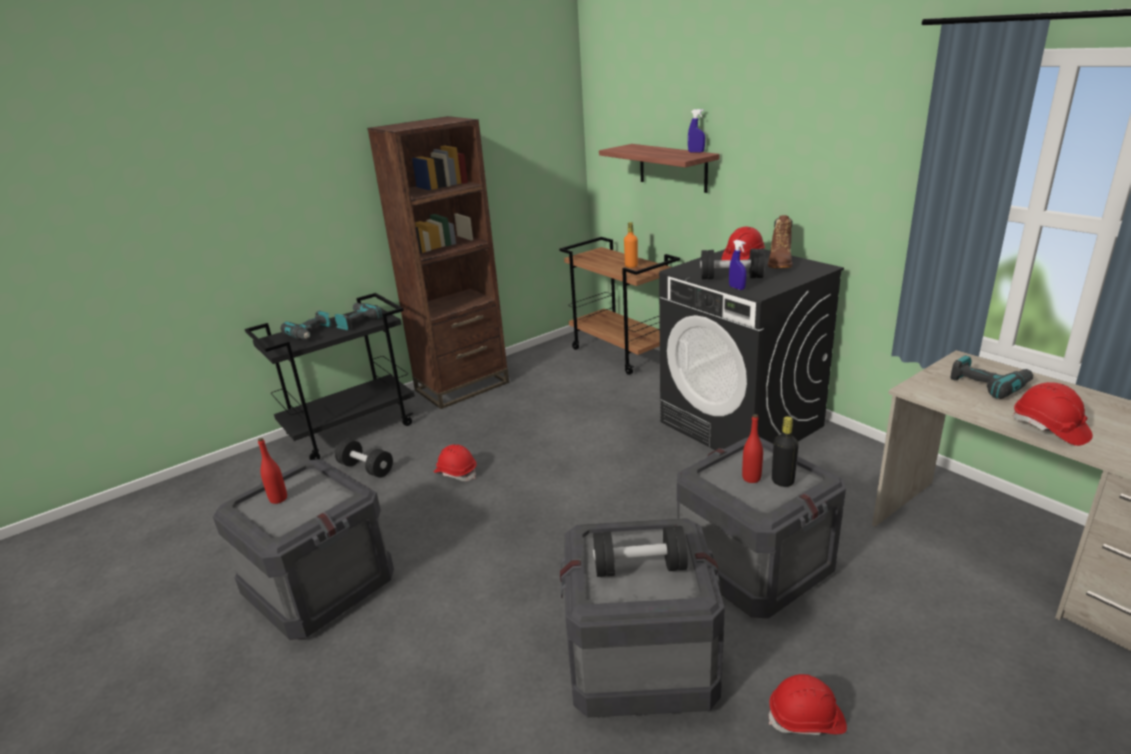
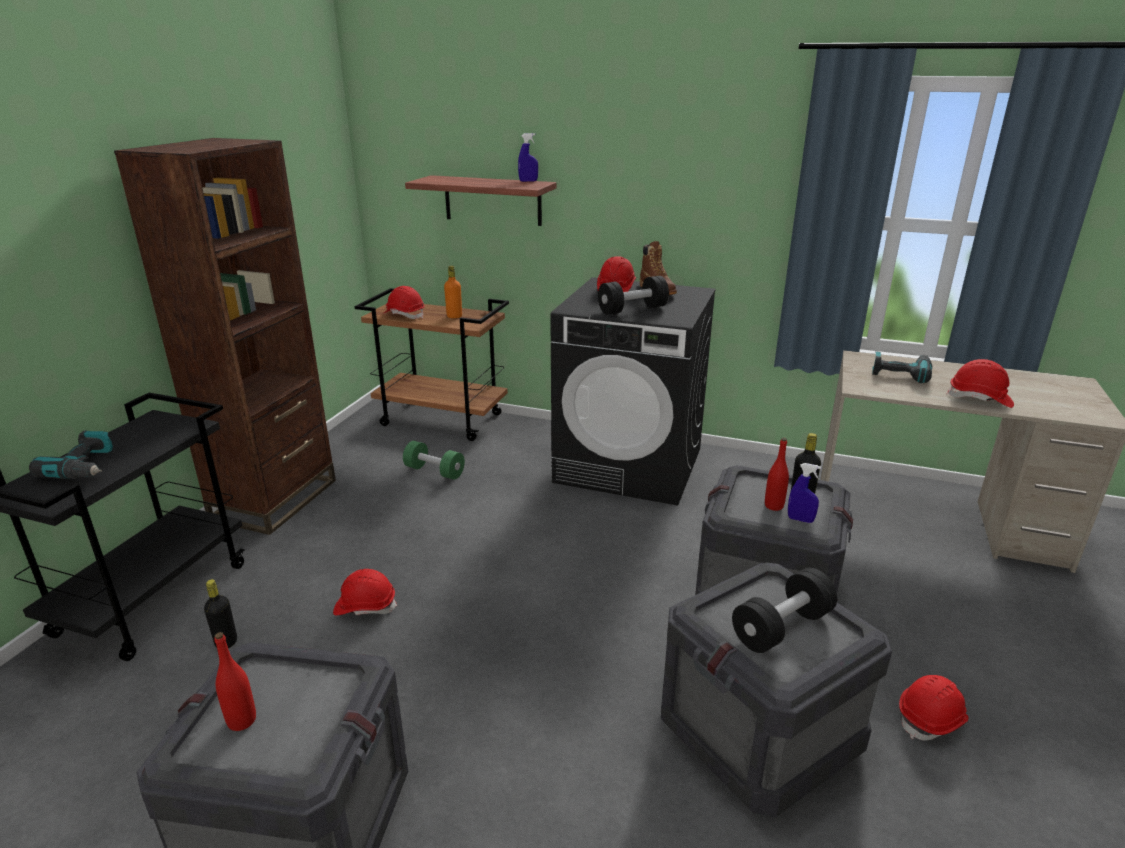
camera: 35 degrees left, 0 degrees up
(356, 321) = (148, 436): power drill -> none
(366, 468) = (226, 642): black dumbbell -> black bottle
(580, 392) = (434, 471): none -> green dumbbell
(596, 260) = (404, 315): none -> red hard hat
(737, 288) = (652, 318): blue spray bottle -> blue spray bottle (800, 519)

